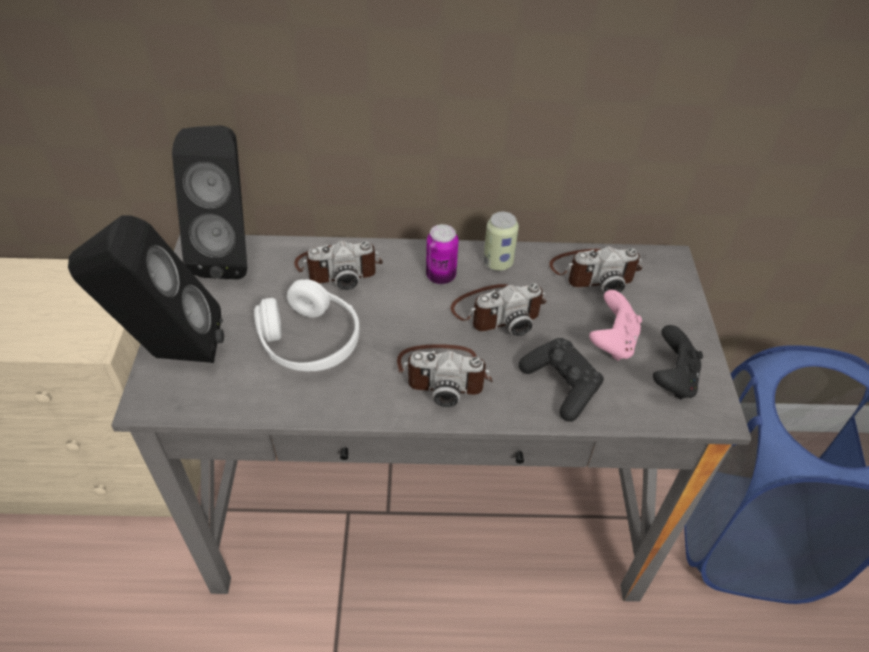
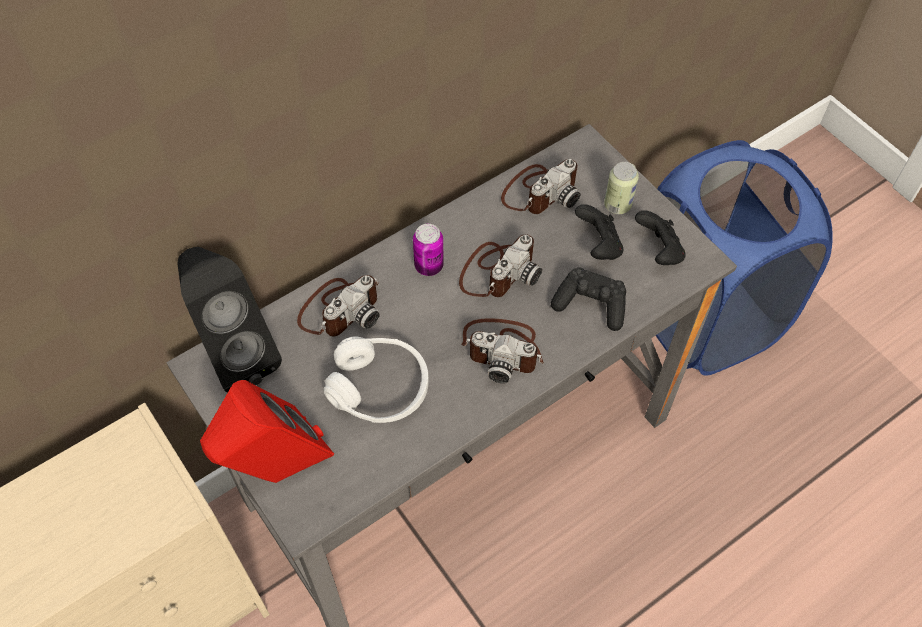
camera: 35 degrees left, 10 degrees up
(170, 353) = (277, 471): black speaker -> red speaker
(444, 374) = (503, 349): camera -> camera turned 45 degrees clockwise
(498, 263) = (462, 226): can -> can (617, 205)
(612, 342) = (598, 246): pink game controller -> black game controller

